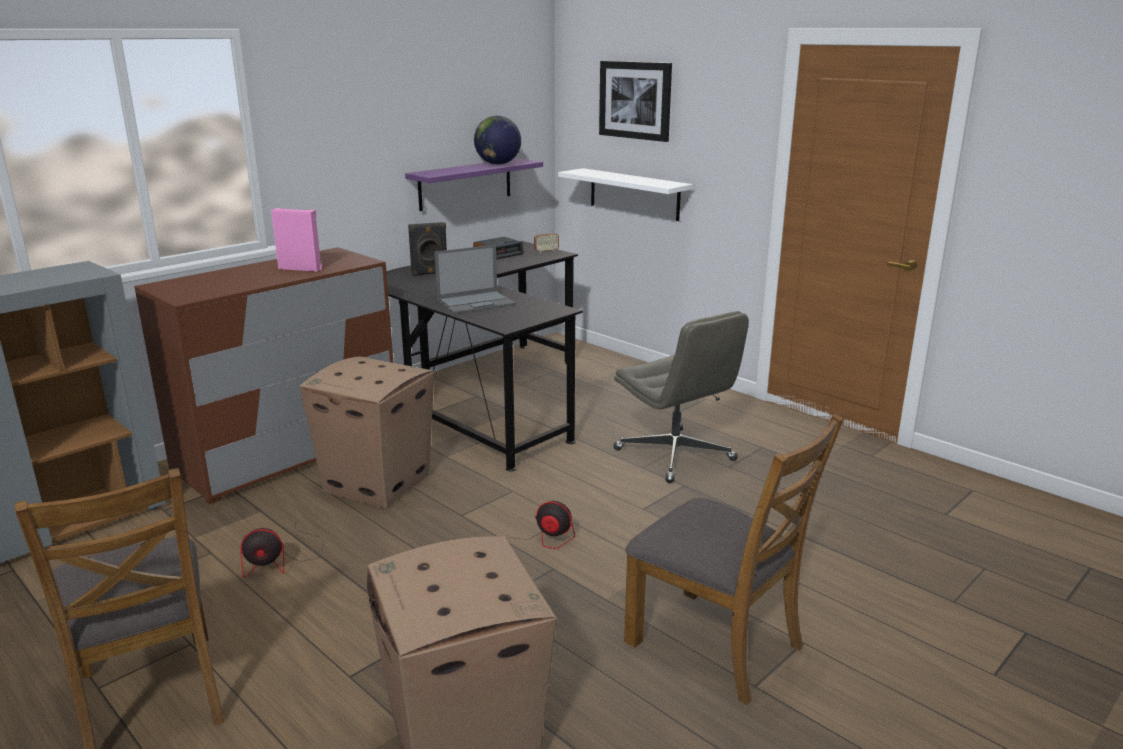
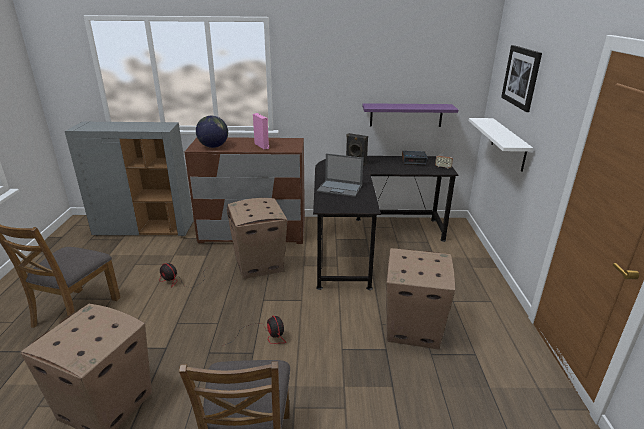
camera: 45 degrees right, 5 degrees up
(498, 164) = (426, 106): globe -> globe (213, 147)
(676, 455) = (411, 328): grey office chair -> cardboard box

